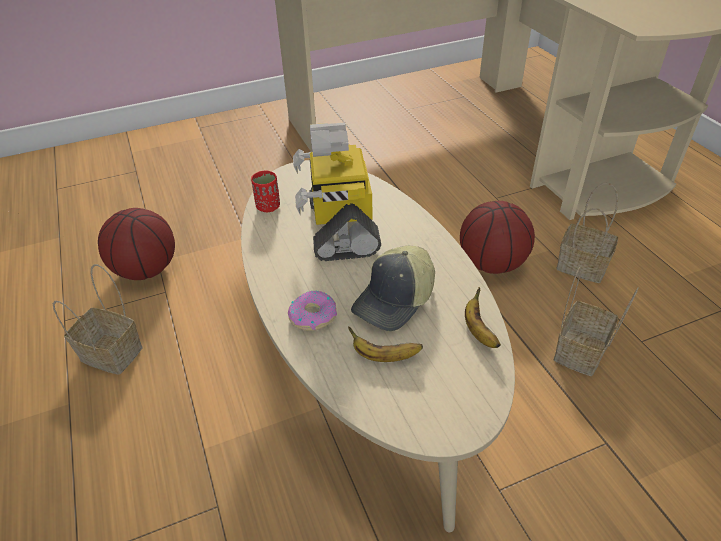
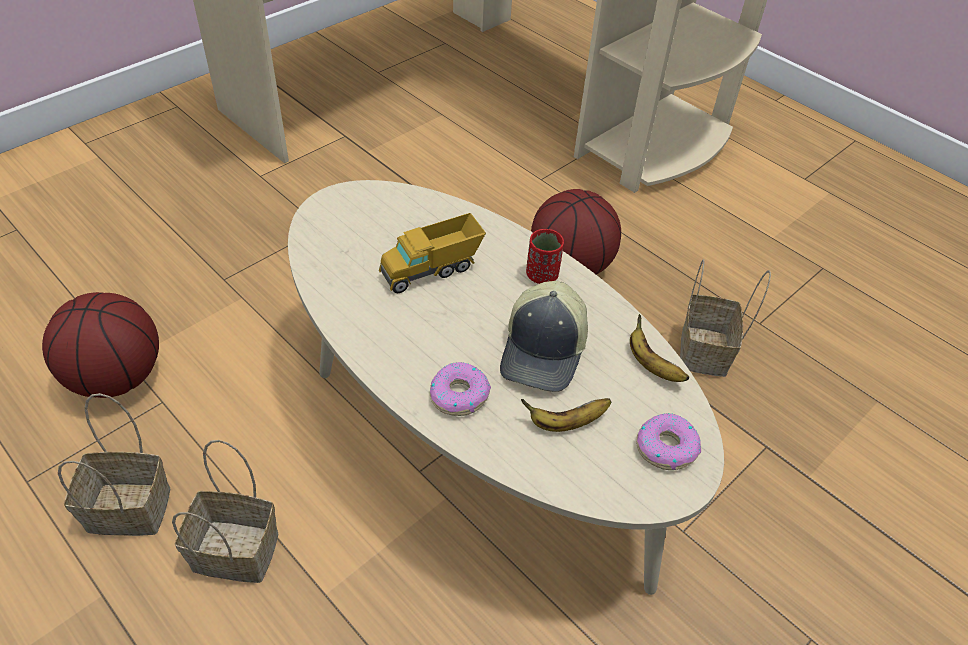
camera: 25 degrees left, 5 degrees up
(268, 207) = (322, 261): red cup -> red cup (542, 275)
(341, 227) = (431, 270): toy robot -> toy truck
(458, 397) = (666, 447): none -> donut
(579, 266) = (666, 249): basket -> basket (232, 552)

